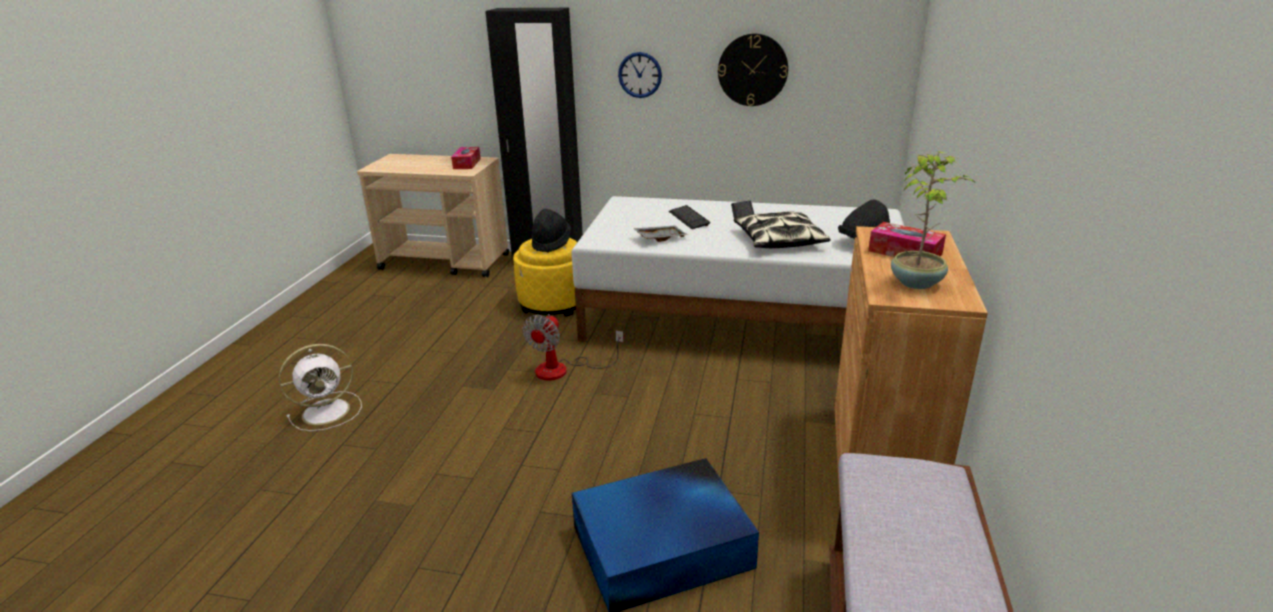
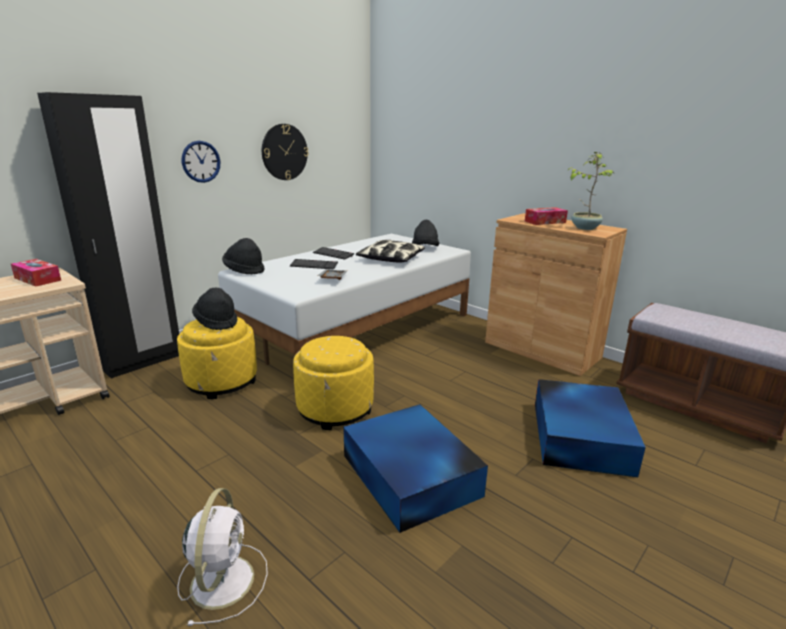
camera: 60 degrees left, 5 degrees down
(489, 447) = (411, 476): none -> blue storage box
(563, 369) = (335, 409): fan -> yellow ottoman
(627, 202) = (244, 270): none -> black hat

